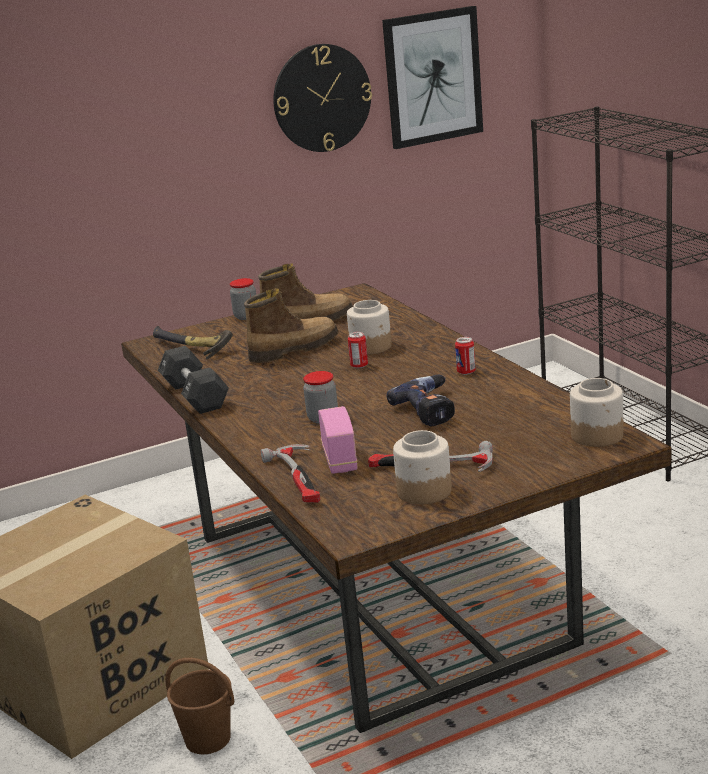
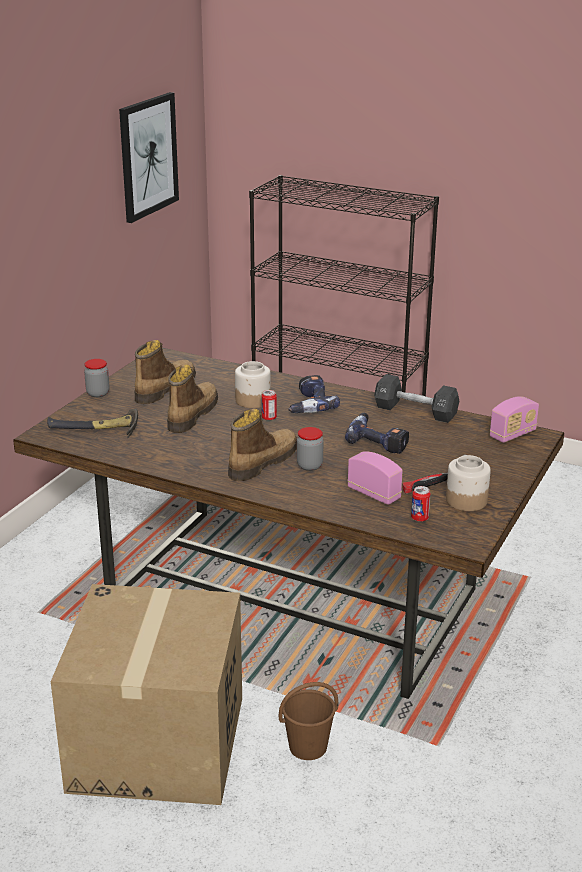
camera: 40 degrees left, 5 degrees up
(195, 396) = (172, 471): black dumbbell -> black dumbbell (415, 411)
(284, 405) = (262, 463): none -> boot
(300, 478) = (367, 514): hammer -> none
(322, 98) = (84, 183): wall clock -> none
(418, 361) = (308, 405): none -> power drill
(466, 372) = (357, 407): can -> can (419, 518)
(597, 435) = (512, 434): jar -> radio

